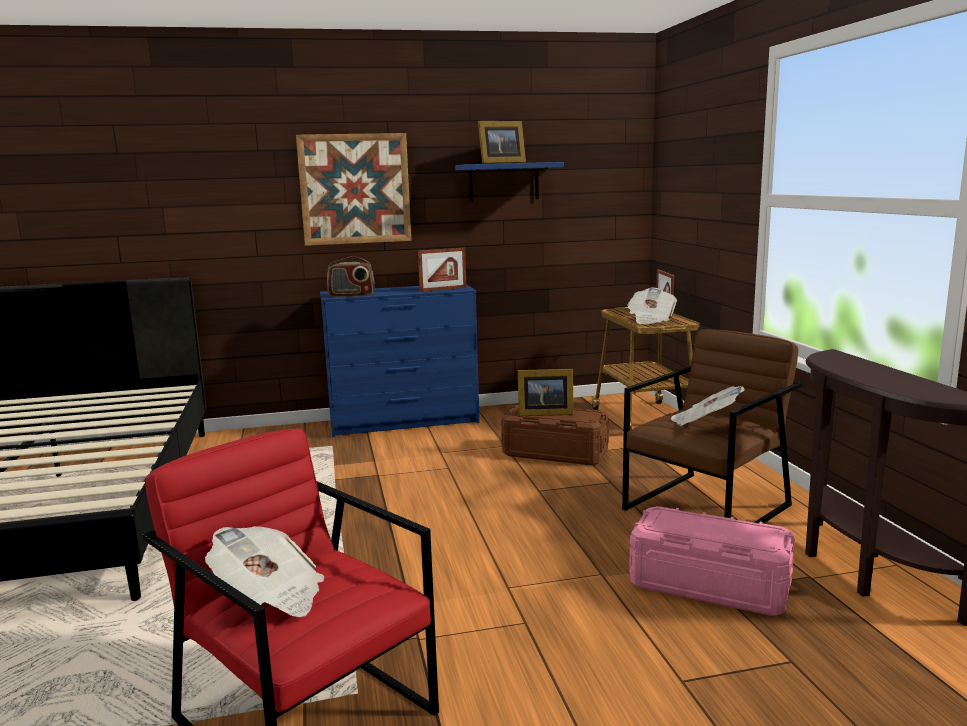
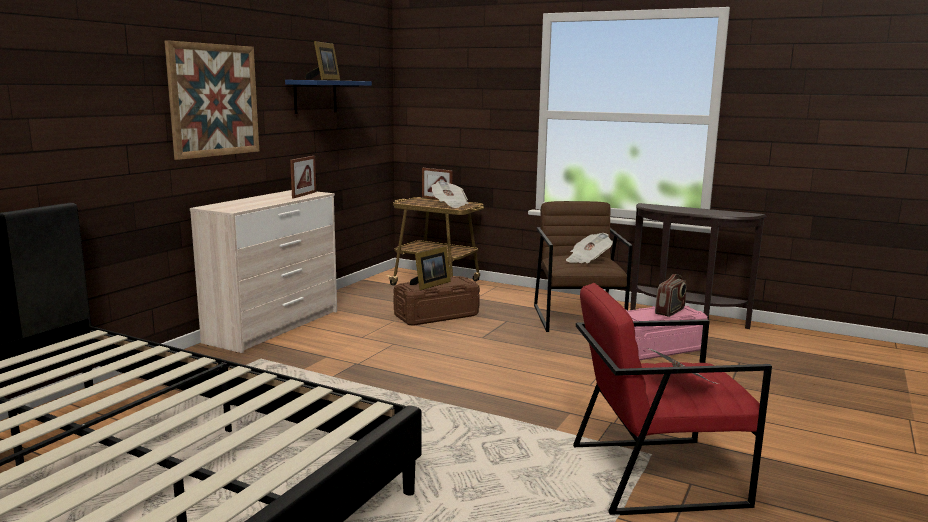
camera: 50 degrees left, 0 degrees up
(351, 295) = (246, 207): radio -> radio (670, 311)
(404, 422) = (274, 327): blue dresser -> beige dresser

